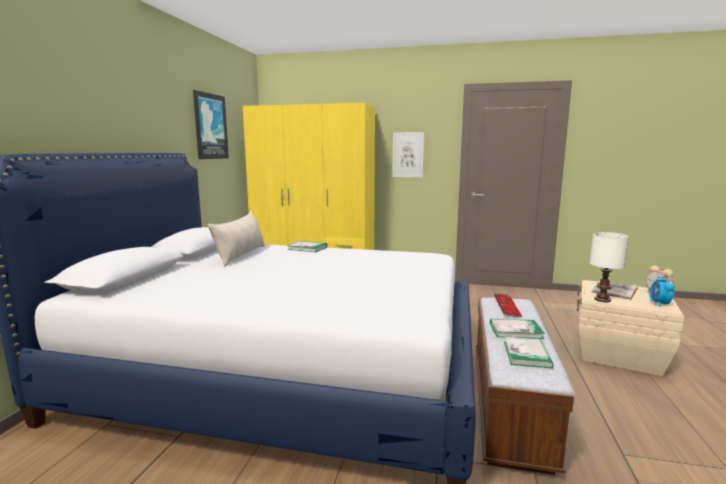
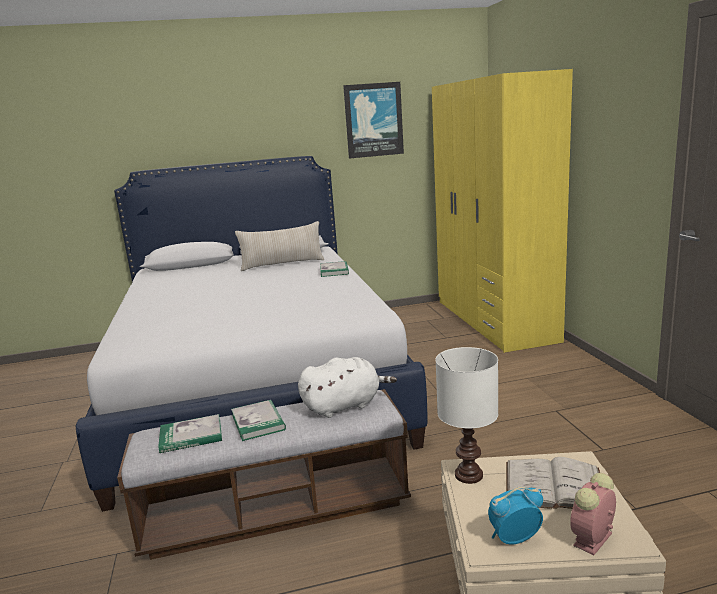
camera: 65 degrees right, 5 degrees up
(408, 155) = (609, 148): picture -> none
(507, 306) = (344, 405): keyboard -> white plush toy

